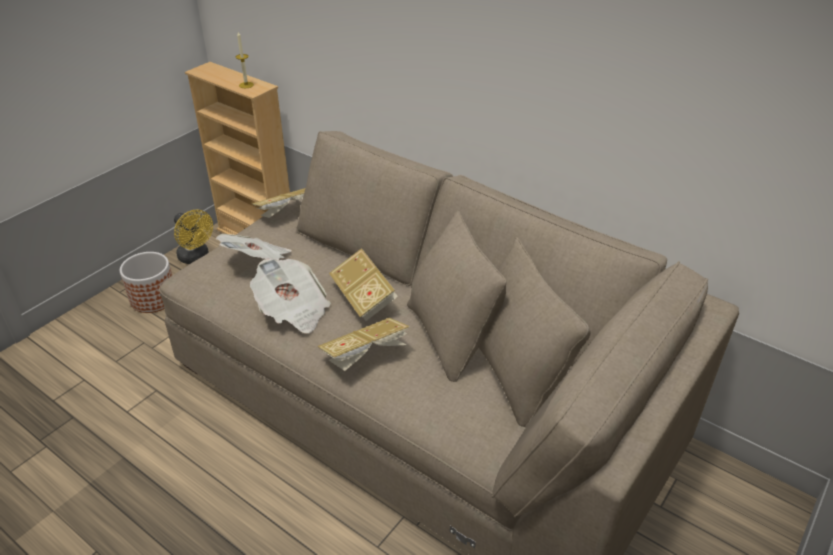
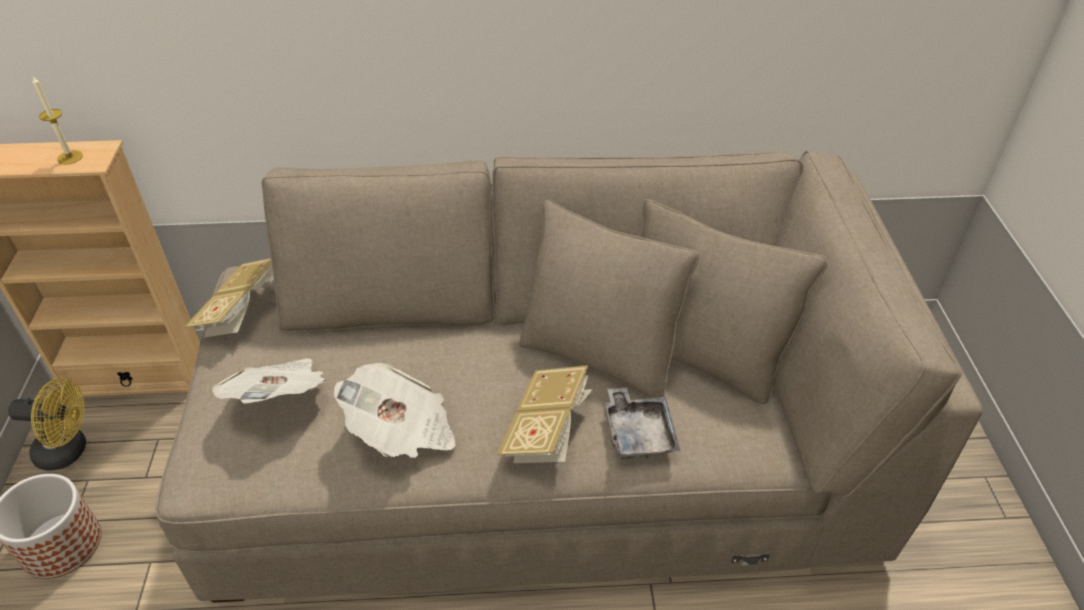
camera: 40 degrees left, 5 degrees up
(364, 298) = (468, 366): book -> none
(416, 389) = (638, 432): none -> grey tray

